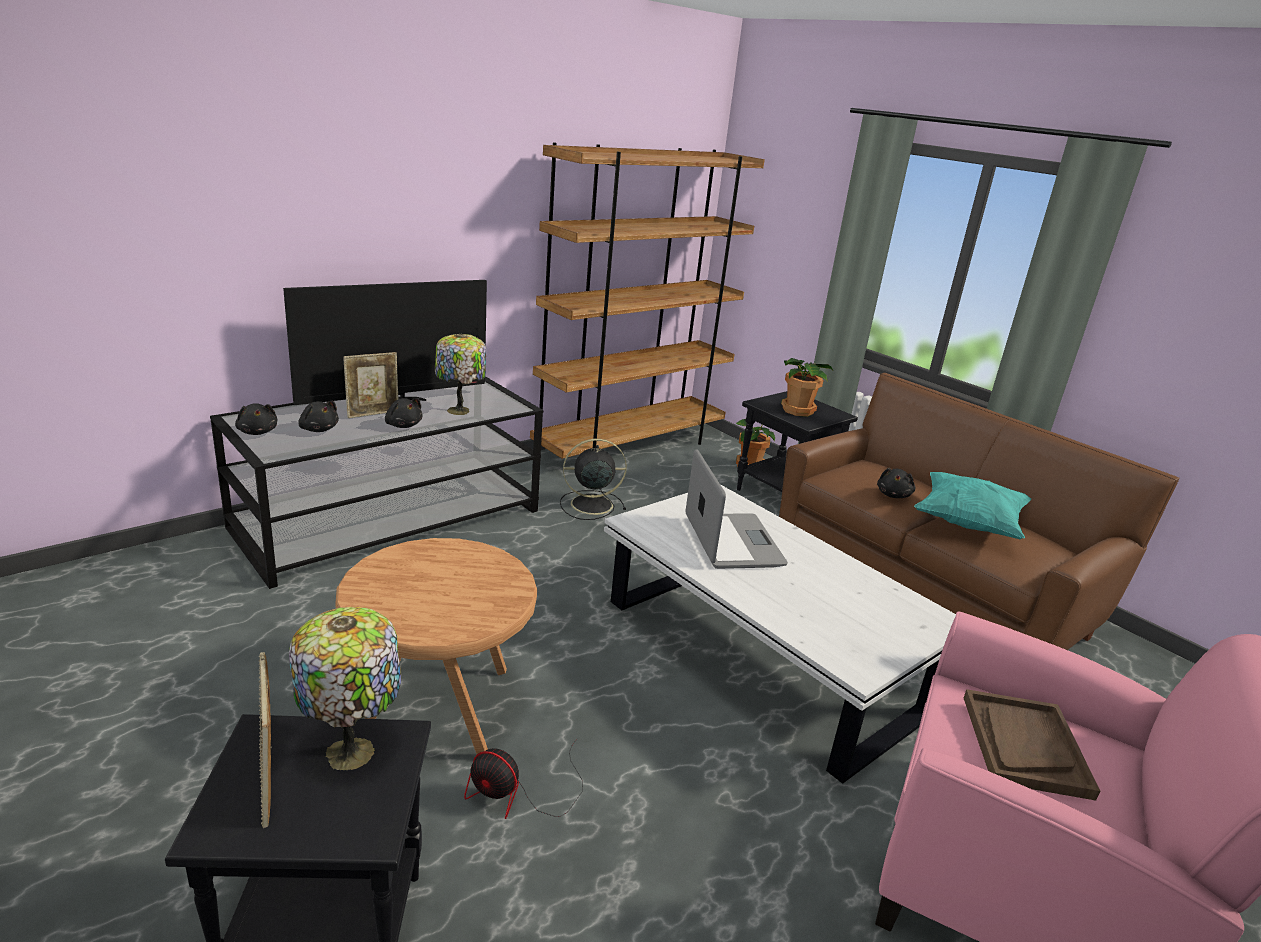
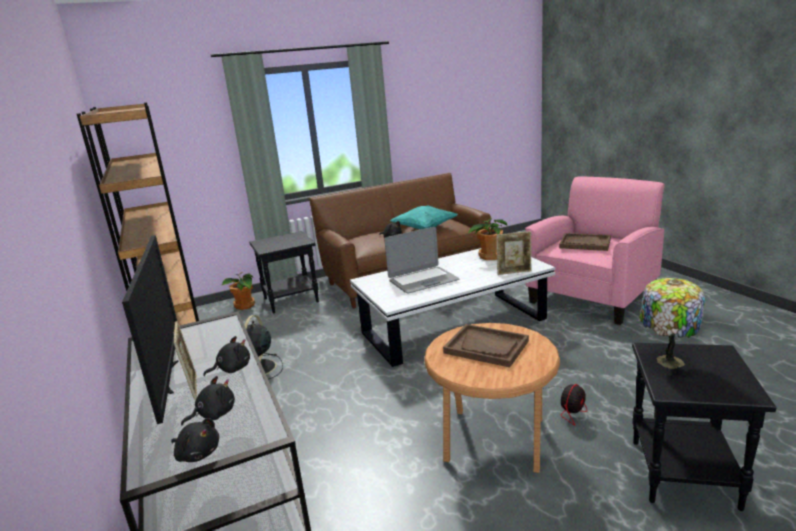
camera: 70 degrees left, 5 degrees down
(258, 432) = (198, 453): black plush toy -> black plush toy turned 45 degrees clockwise
(269, 786) = (707, 382): picture frame -> picture frame (514, 272)
(453, 583) = (486, 347): none -> brown tray
(460, 411) = (216, 344): table lamp -> none
(732, 542) = (423, 280): laptop -> laptop turned 150 degrees clockwise
(797, 410) = (284, 242): potted plant -> potted plant (489, 256)

